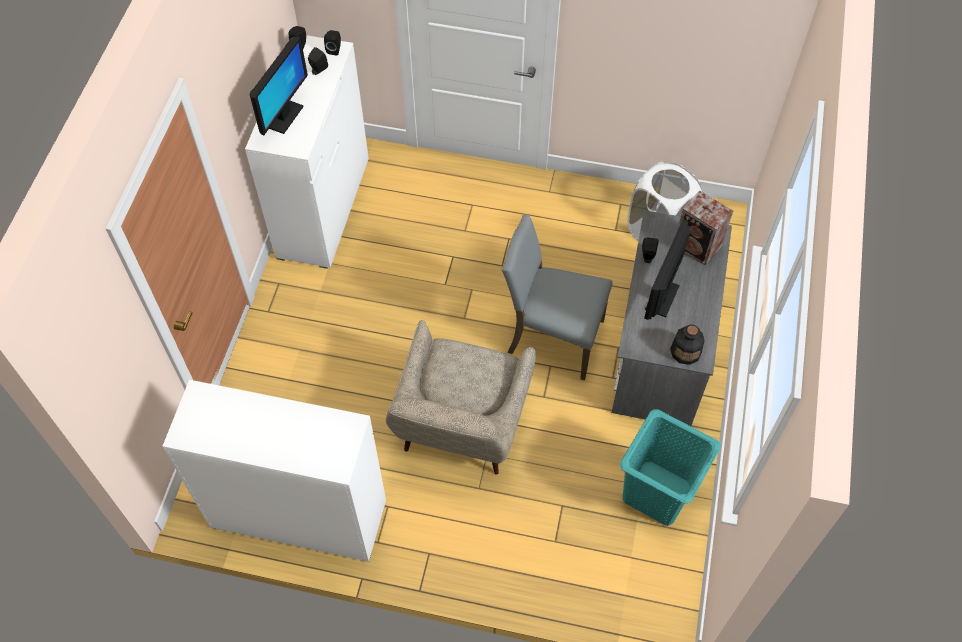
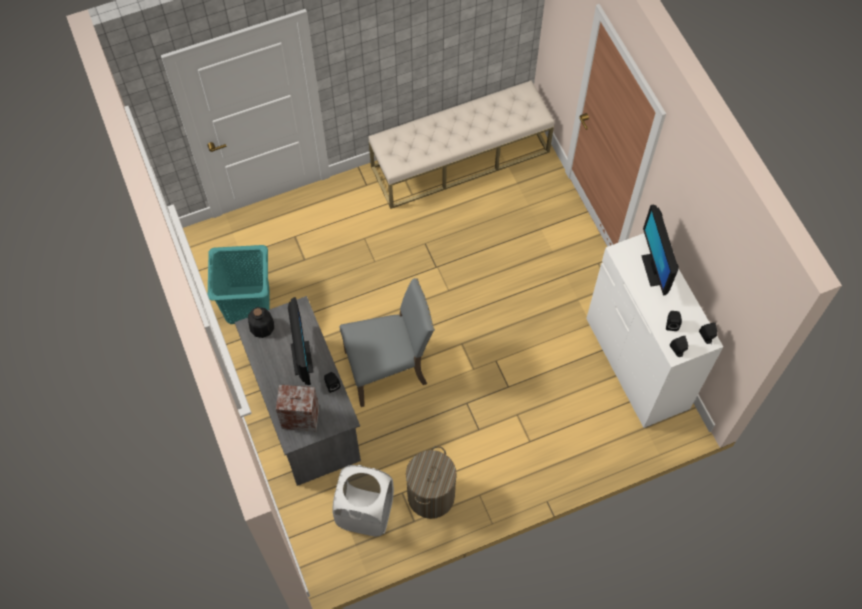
camera: 145 degrees right, 5 degrees up
(299, 515) = (460, 159): white dresser -> beige bench
(460, 428) = (404, 266): beige armchair -> none
(591, 214) = (431, 495): none -> laundry basket

